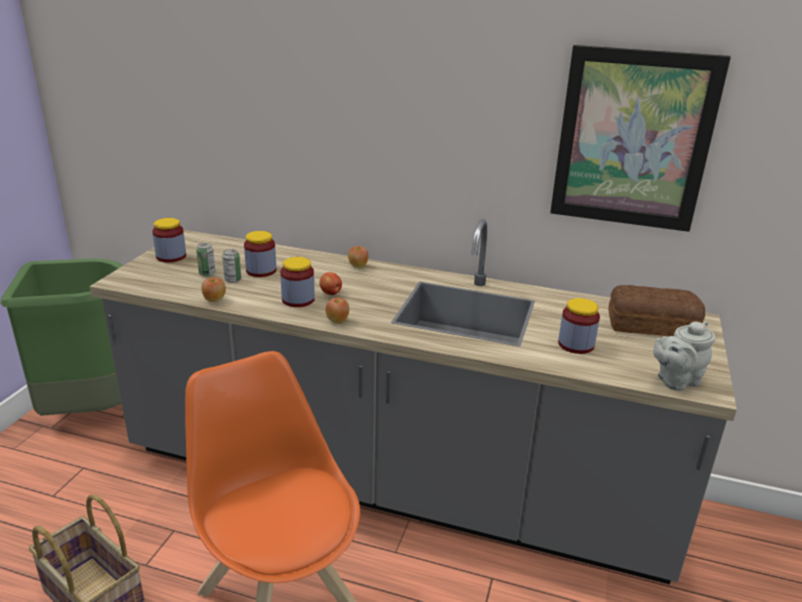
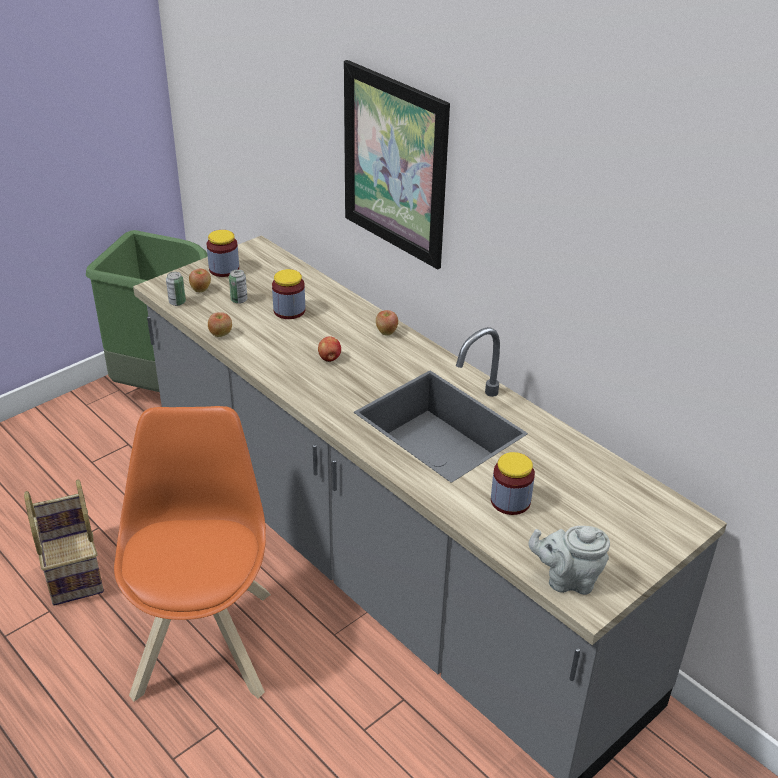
camera: 30 degrees right, 10 degrees up
(233, 280) = (255, 315): can -> can (177, 302)
(298, 300) = (292, 357): jar -> none
(338, 321) = (306, 394): apple -> apple (201, 289)
(633, 140) = (653, 289): picture -> picture (394, 164)
(650, 324) = (624, 506): bread -> none

